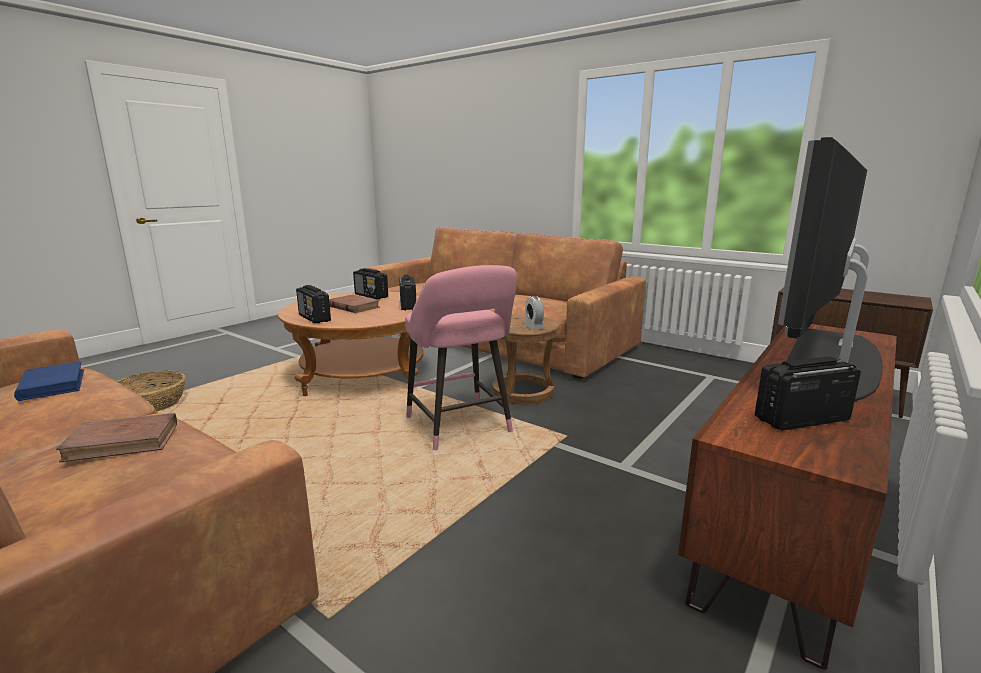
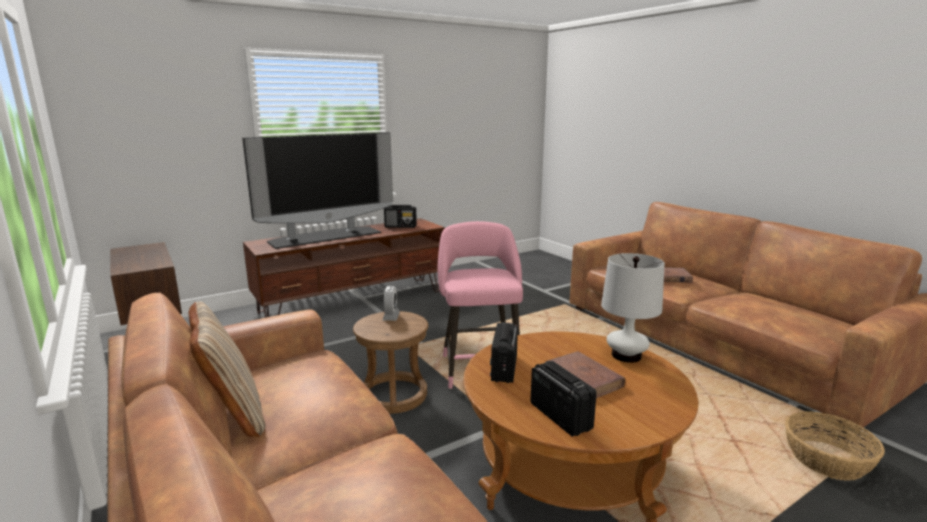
camera: 160 degrees left, 0 degrees up
(52, 385) = (784, 316): blue book -> none
(314, 318) = (626, 355): radio -> white table lamp
(549, 297) = (233, 414): none -> beige pillow

